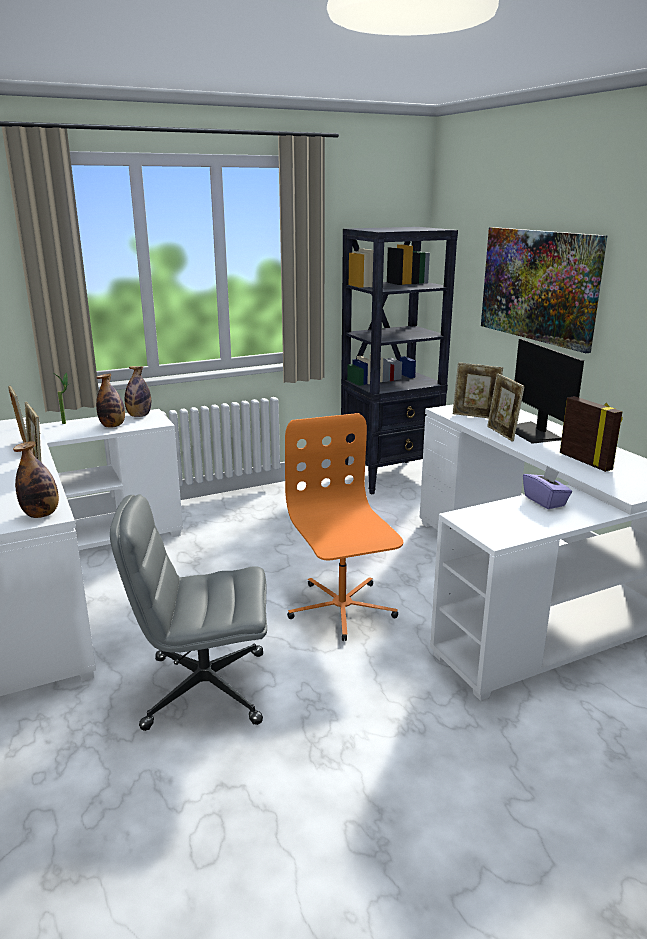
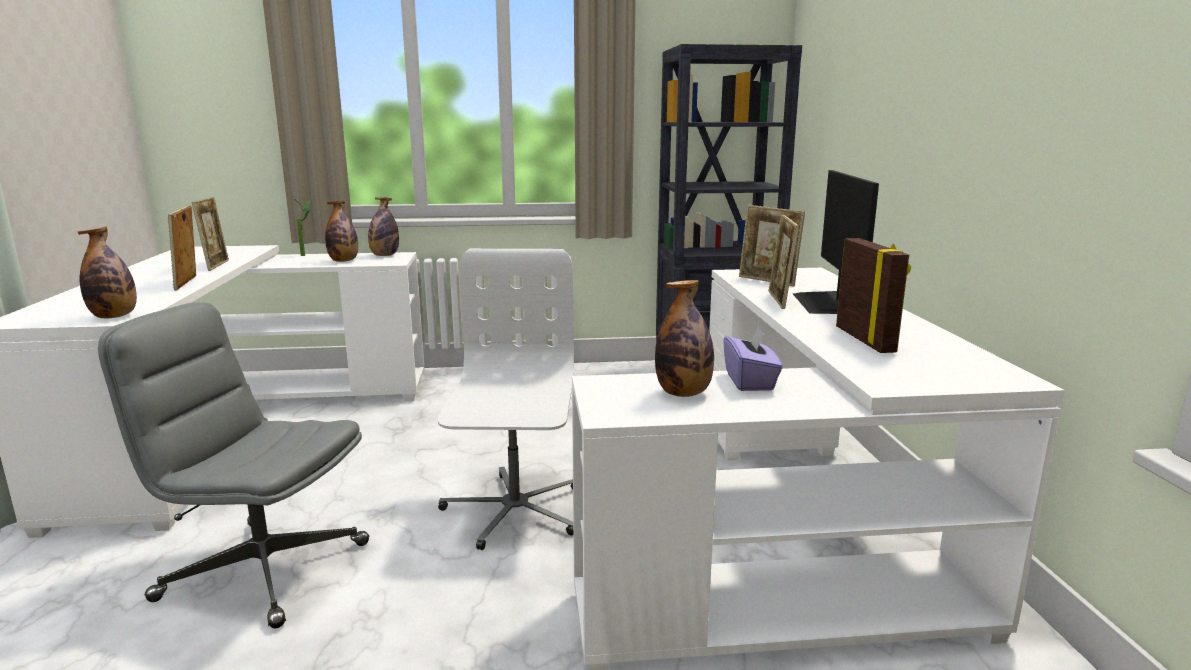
camera: 20 degrees right, 5 degrees down
(341, 609) = (513, 510): orange office chair -> white office chair
(519, 516) = (683, 393): none -> bottle
(539, 285) = (886, 105): picture -> none

